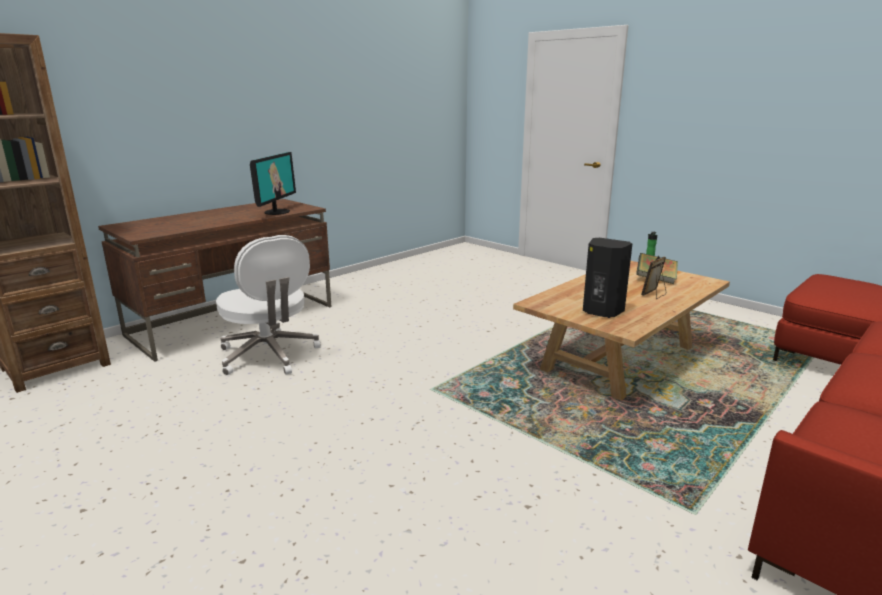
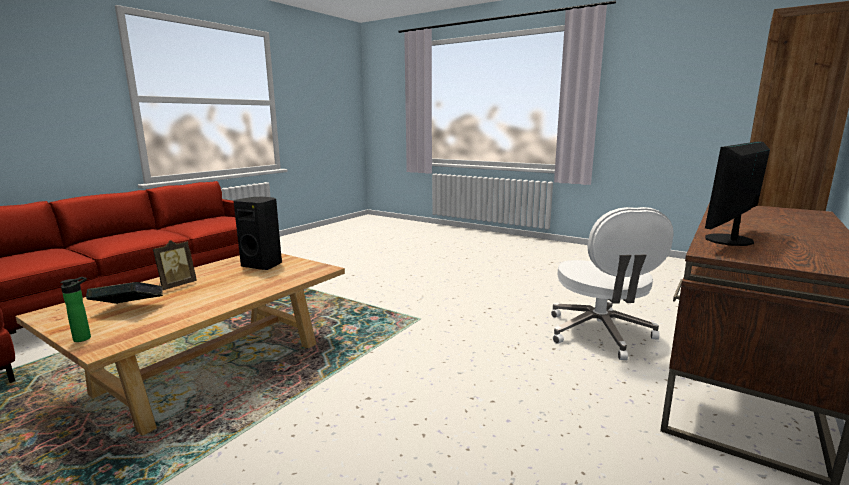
camera: 170 degrees right, 5 degrees down
(269, 356) = (600, 334): white office chair -> white office chair turned 135 degrees counterclockwise
(276, 212) = (730, 240): monitor -> monitor turned 45 degrees clockwise

